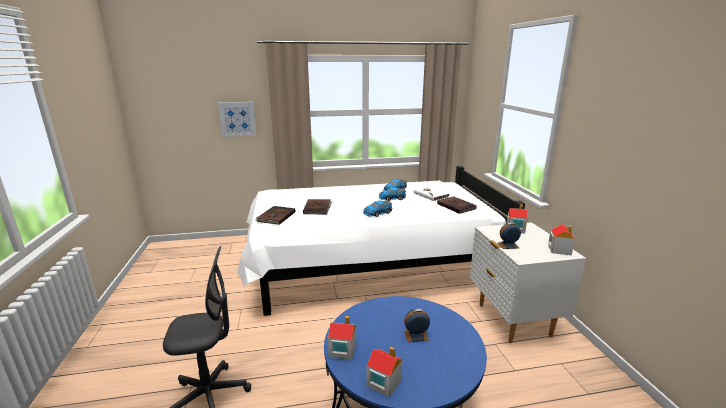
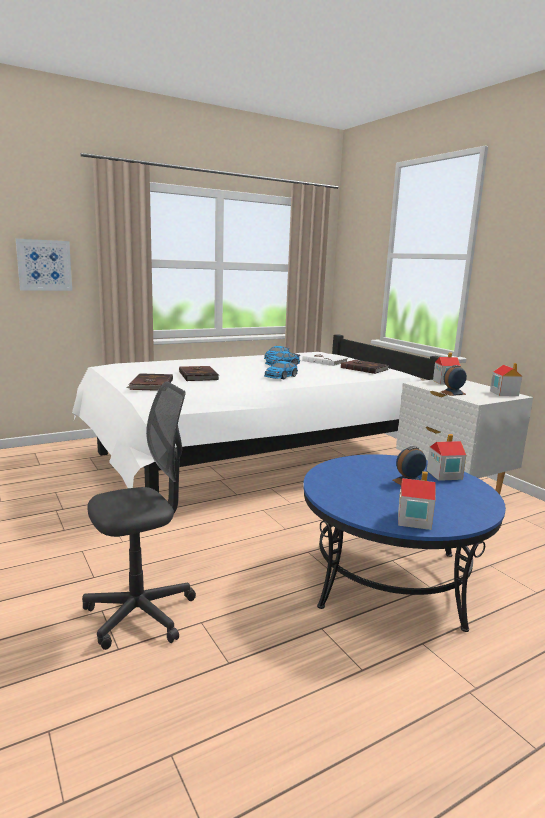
camera: 20 degrees left, 5 degrees down
(342, 350) = (340, 502): toy house -> toy house (443, 475)

